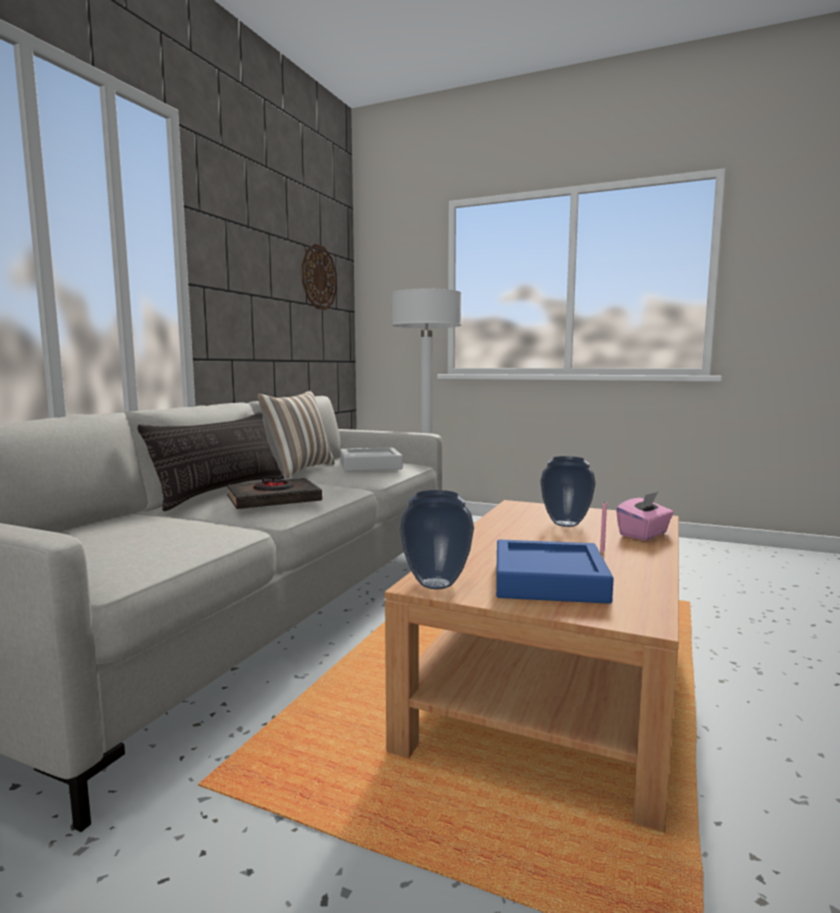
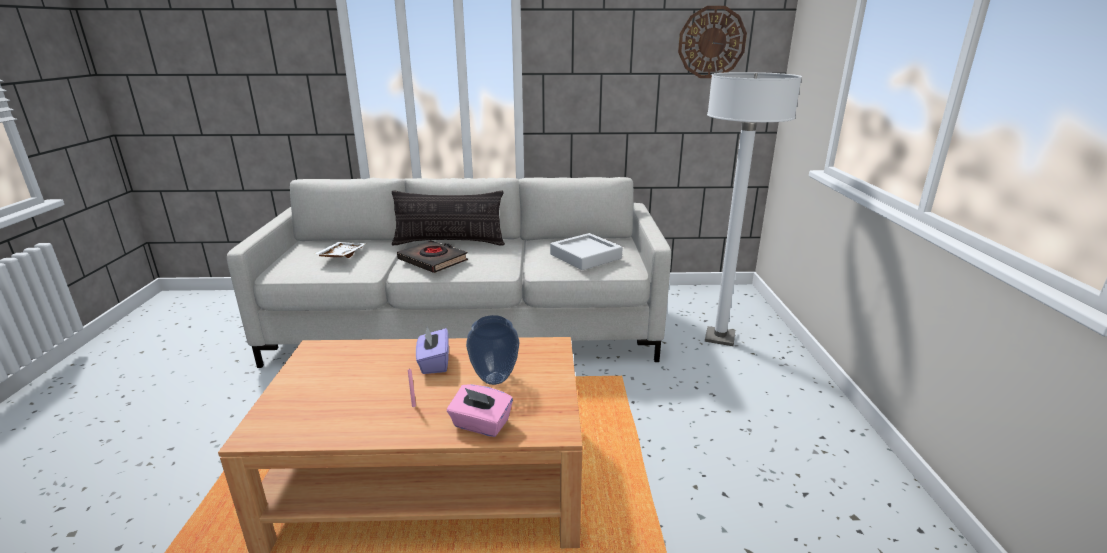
camera: 65 degrees right, 15 degrees up
(143, 533) = (341, 256): none -> white tray
(299, 470) = (546, 240): pillow -> none
(435, 584) = (315, 352): vase -> none
(518, 538) = (434, 363): none -> purple tissue box
(548, 581) = (328, 390): blue tray -> none

